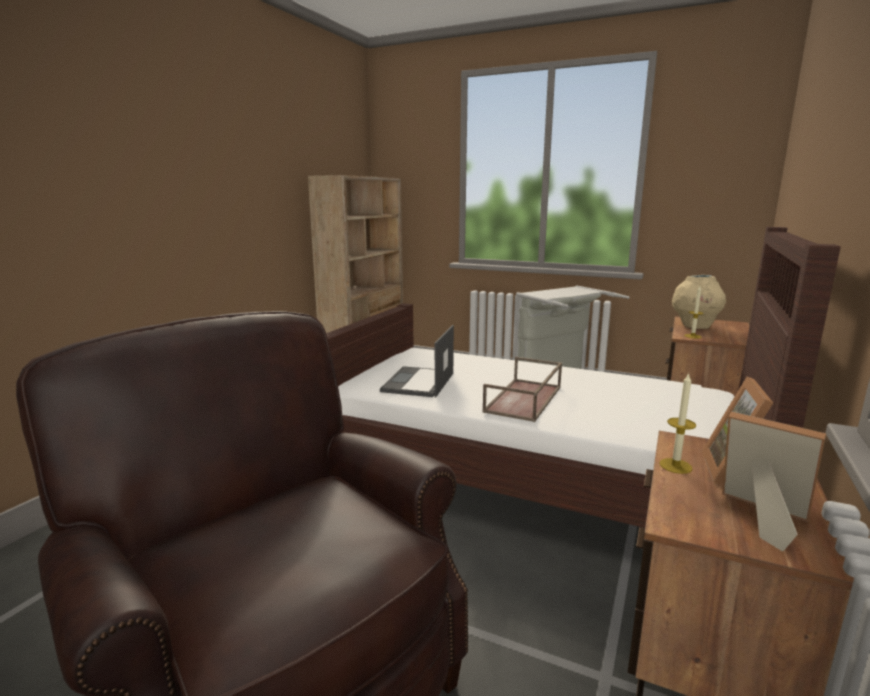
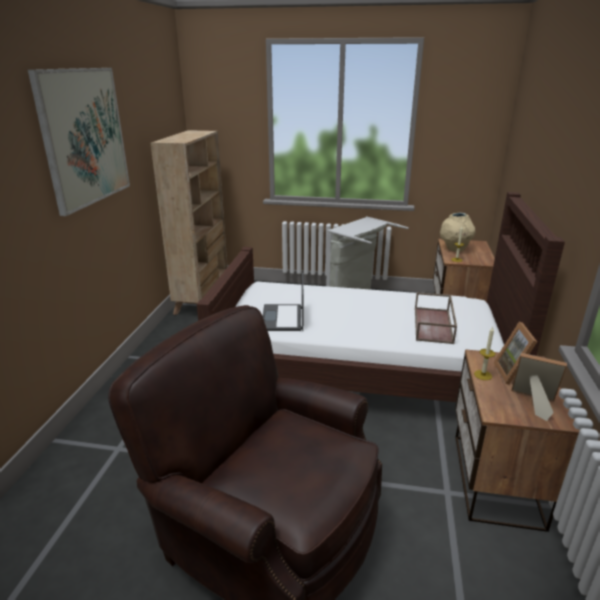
camera: 15 degrees left, 10 degrees up
(208, 144) = (84, 137): none -> picture
(524, 399) = (363, 325): brown tray -> brown tray (434, 325)

